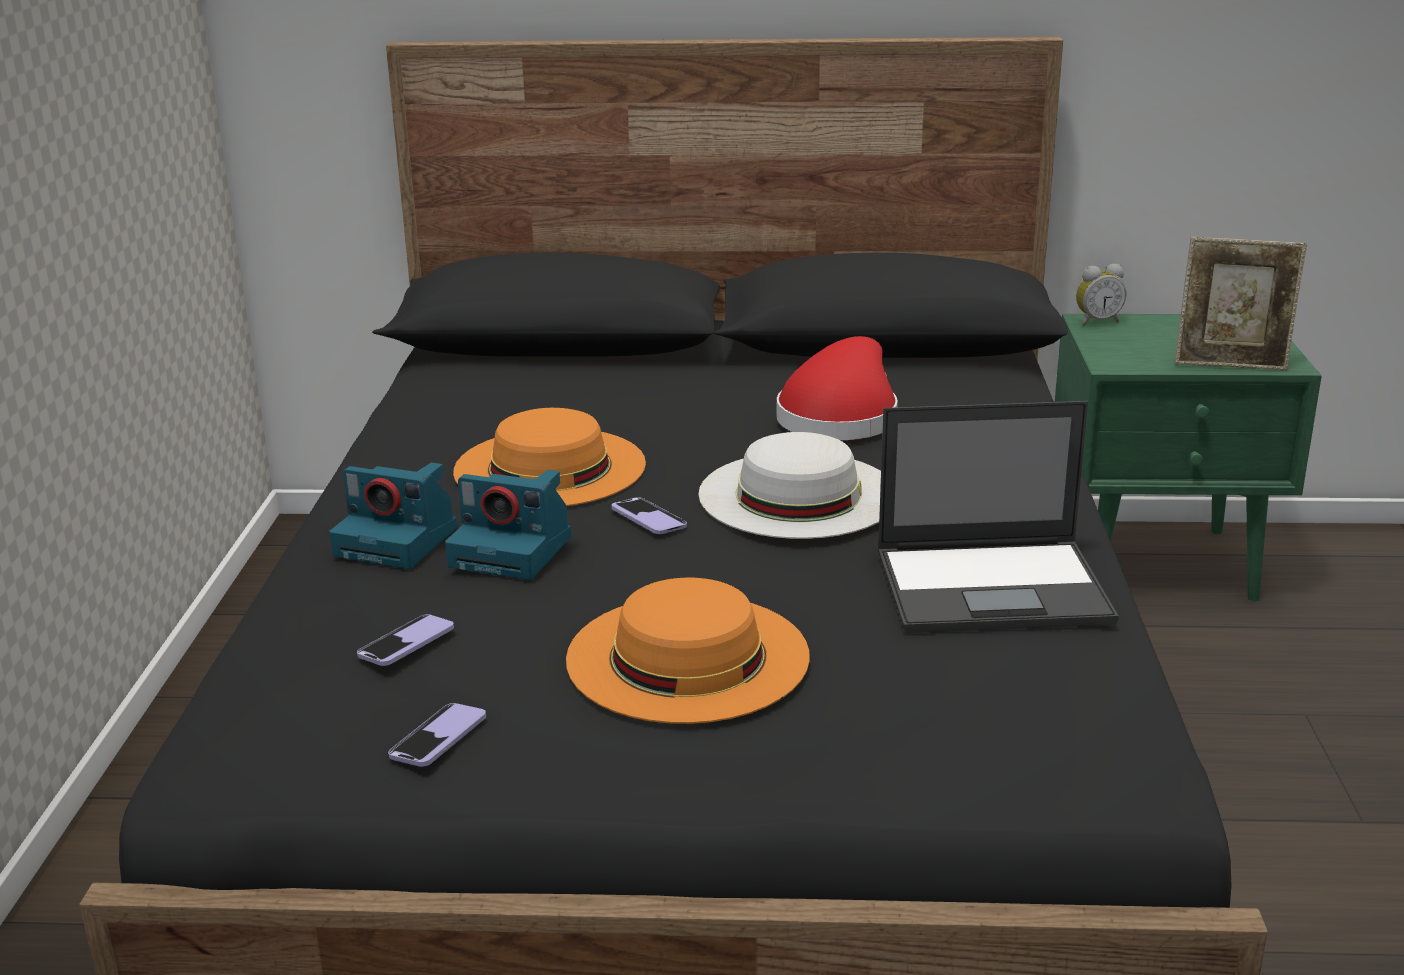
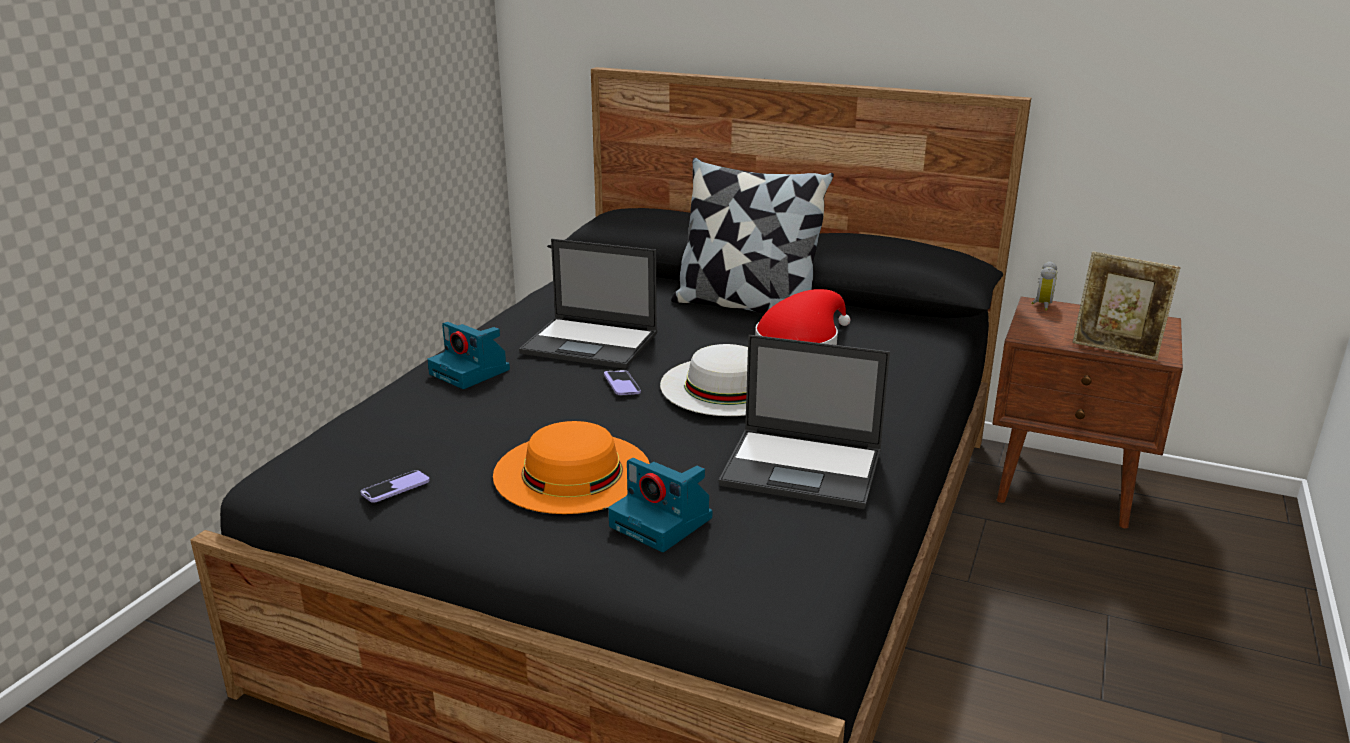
camera: 20 degrees right, 0 degrees up
(406, 643) = (418, 430): phone -> none
(514, 551) = (523, 389): camera -> camera (663, 522)
(550, 467) = (591, 343): orange hat -> laptop
(721, 378) = (746, 305): none -> pillow
(1096, 322) = (1041, 305): alarm clock -> alarm clock turned 75 degrees counterclockwise
(1160, 564) = (1067, 488): green nightstand -> brown nightstand

